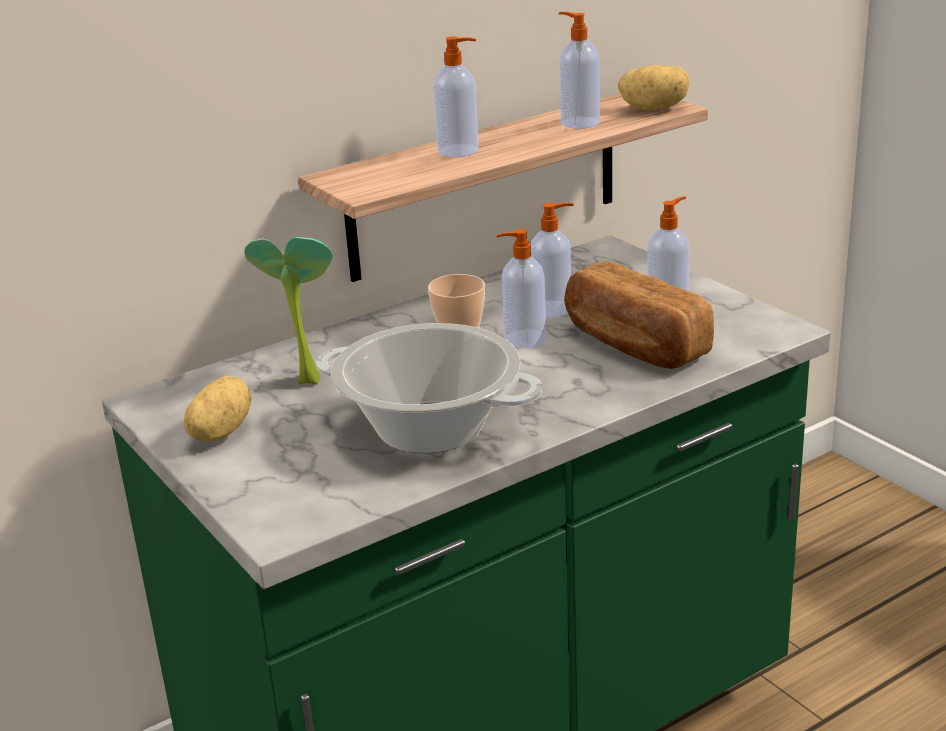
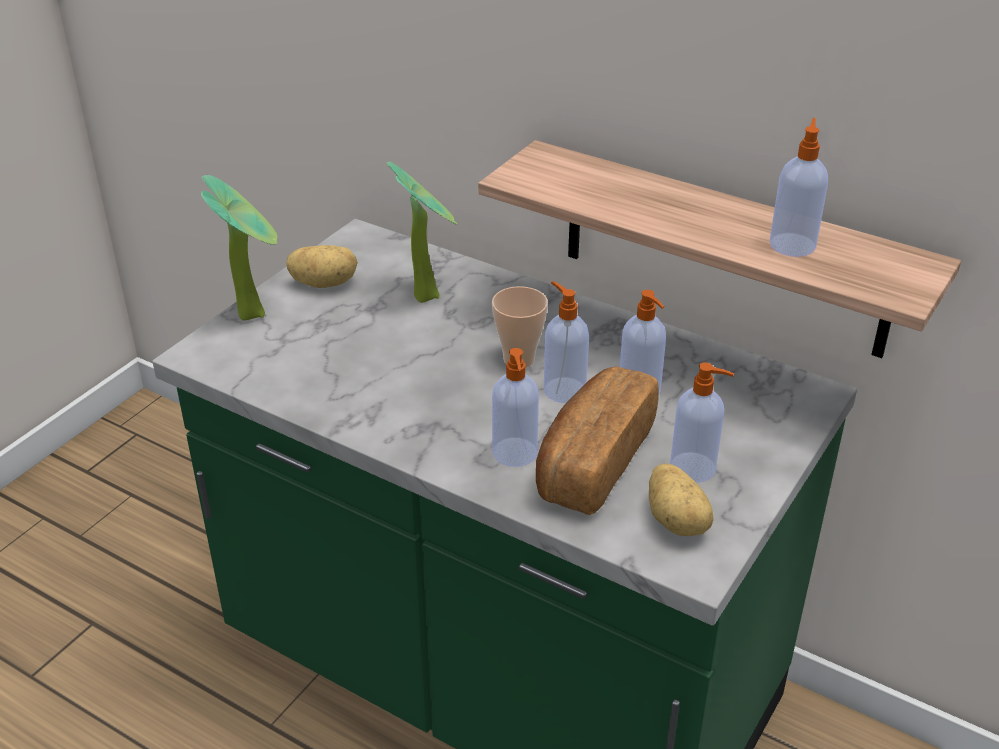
camera: 65 degrees right, 10 degrees up
(231, 483) = (254, 312): none -> potted plant
(430, 429) = (370, 381): cooking pot -> none
(460, 151) = (652, 198): soap dispenser -> soap dispenser (515, 454)
(654, 108) = (885, 282): potato -> potato (678, 520)

